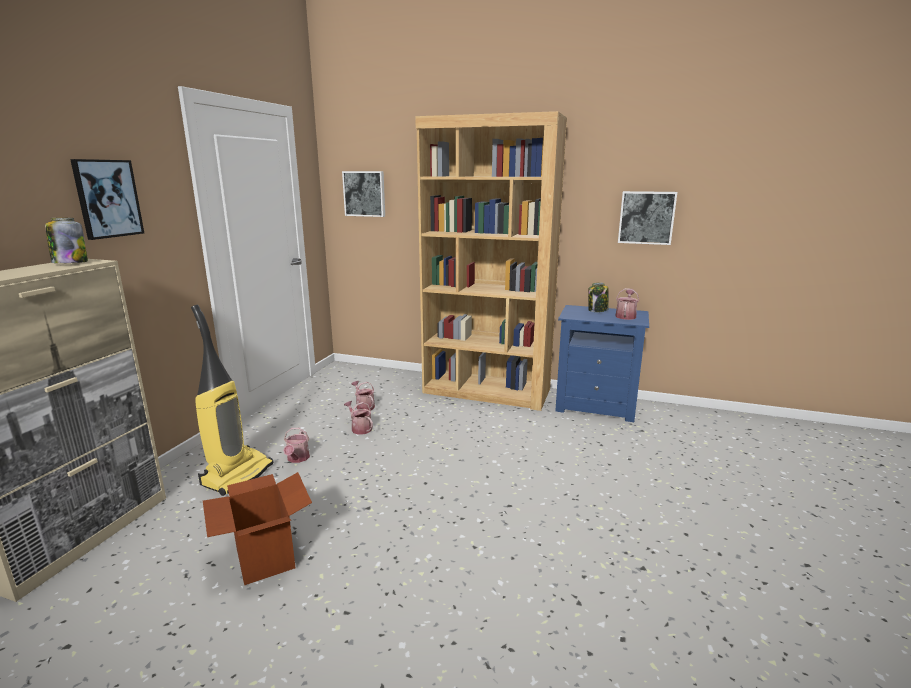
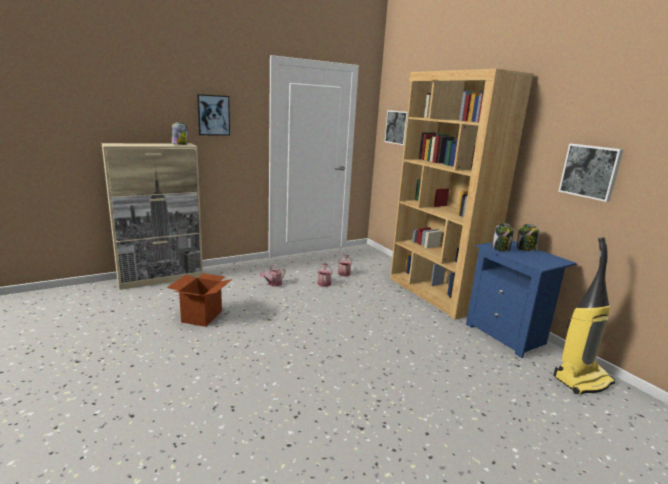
camera: 40 degrees right, 0 degrees up
(237, 474) = (240, 279): vacuum cleaner -> vacuum cleaner (582, 380)
(582, 315) = (501, 249): none -> jar
(626, 316) = (541, 259): watering can -> none

